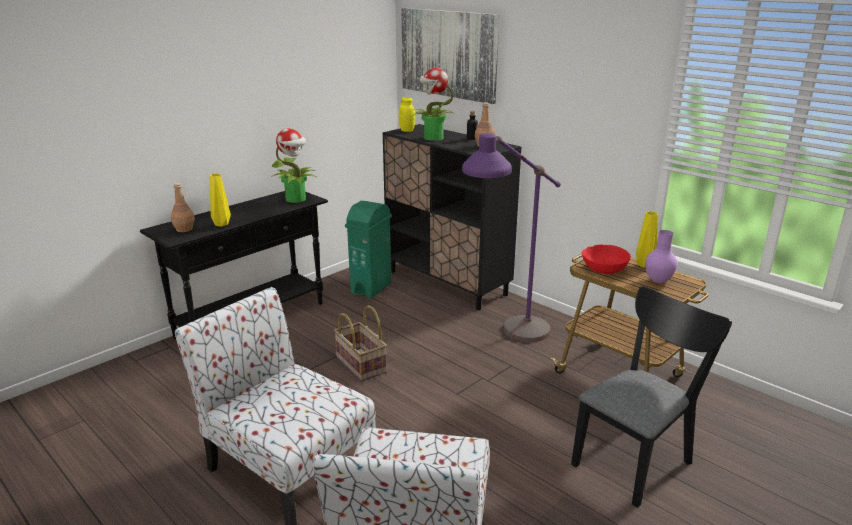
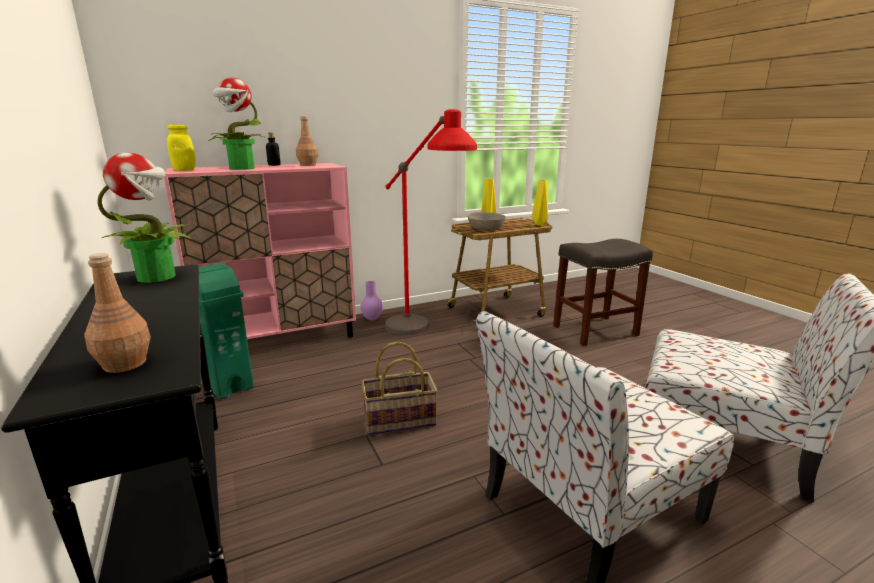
camera: 70 degrees left, 5 degrees down
(222, 224) = (169, 329): yellow vase -> yellow vase (540, 224)
(447, 283) = (279, 339): black cabinet -> pink cabinet
(448, 54) = (203, 70): picture -> none
(508, 343) = (422, 337): purple floor lamp -> red floor lamp
(604, 268) = (486, 228): red bowl -> grey bowl
(636, 459) = (595, 330): black chair -> grey stool
(658, 281) = (515, 224): purple vase -> purple vase (373, 319)

